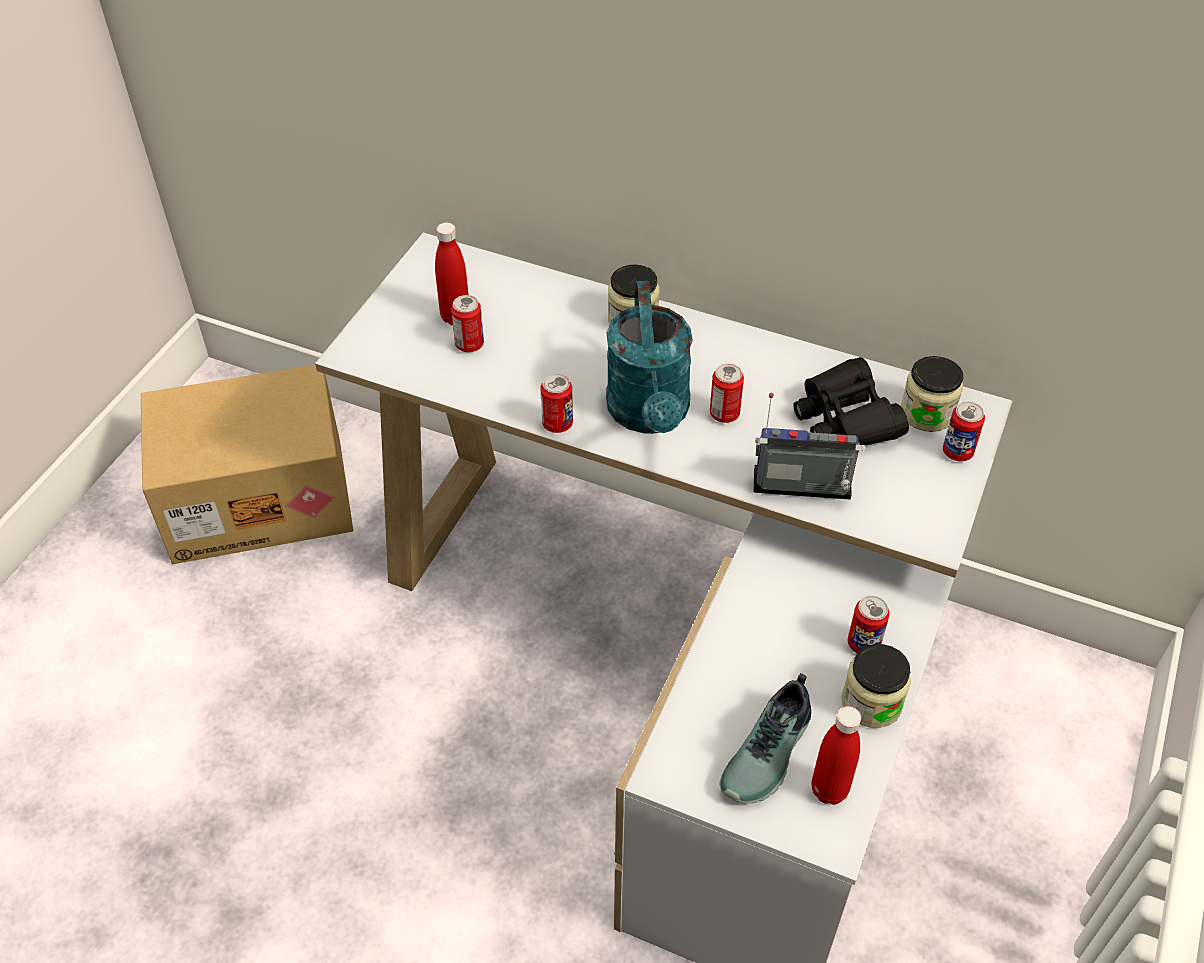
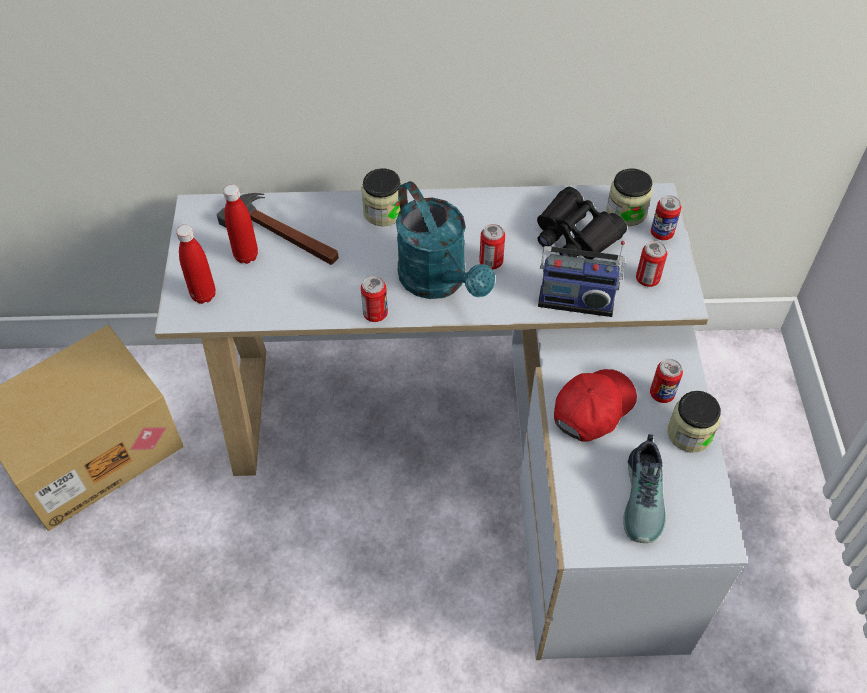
camera: 25 degrees left, 5 degrees up
(469, 345) = (271, 274): can -> can (647, 279)
(508, 308) = (283, 234): none -> hammer
(766, 627) = (592, 408): none -> red cap
(802, 489) = (576, 299): radio -> radio turned 150 degrees counterclockwise
(829, 790) = (697, 507): red bottle -> red bottle (203, 295)

